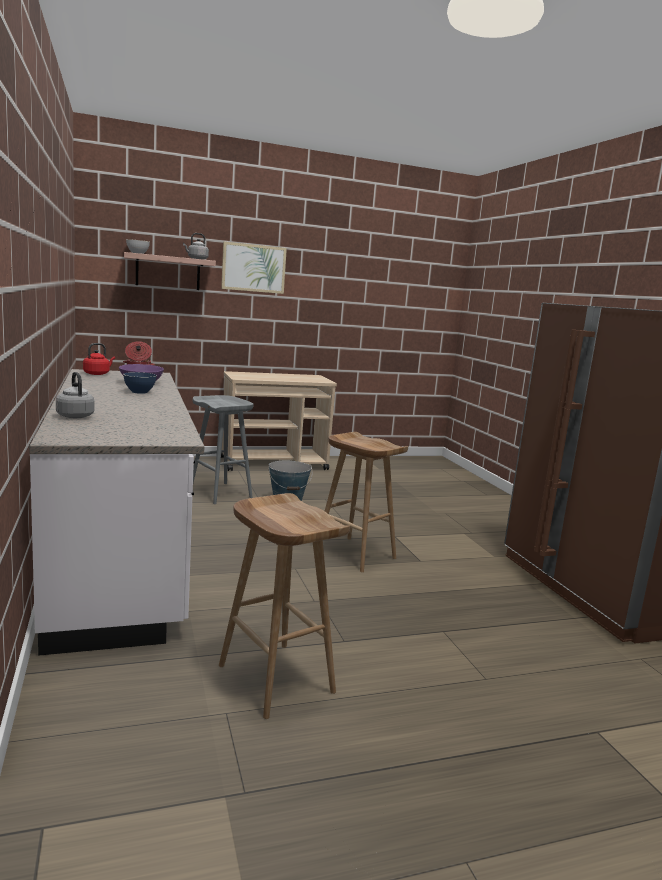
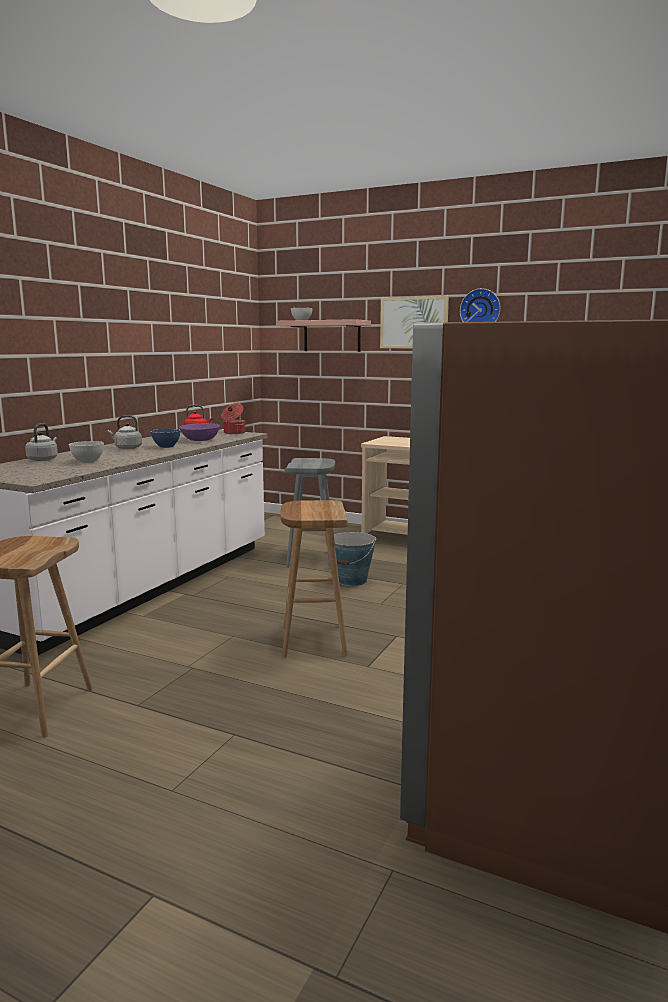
camera: 45 degrees right, 0 degrees up
(137, 414) = (88, 461): none -> grey bowl
(196, 259) = (346, 319): grey kettle -> grey kettle (127, 448)
(312, 263) = (480, 310): none -> wall clock

